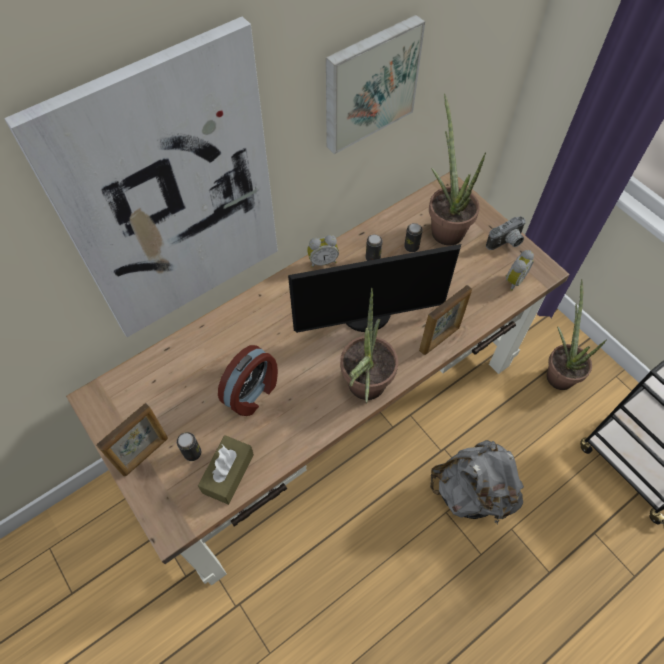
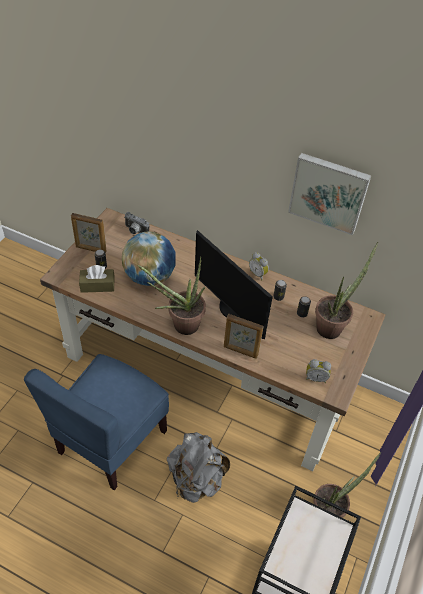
camera: 60 degrees right, 10 degrees down
(172, 197) = (194, 155): picture -> none
(253, 392) = (150, 277): alarm clock -> globe
(377, 575) = (111, 441): none -> blue chair
(506, 243) = (345, 365): camera -> camera (135, 231)

